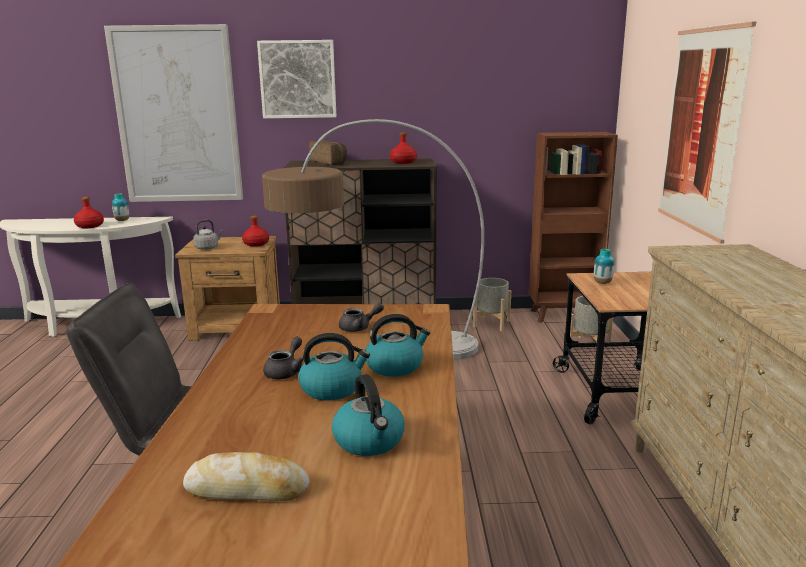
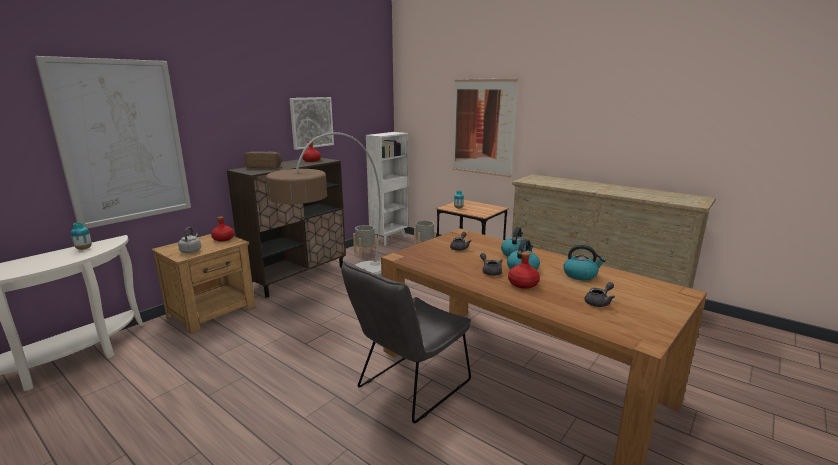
camera: 50 degrees left, 0 degrees up
(90, 226) = (64, 260): red bottle -> red bottle (523, 284)
(247, 489) = (599, 302): bread -> grey teapot
(298, 79) = (225, 106): picture -> picture (311, 122)
(564, 315) = (390, 239): brown bookcase -> white bookcase

